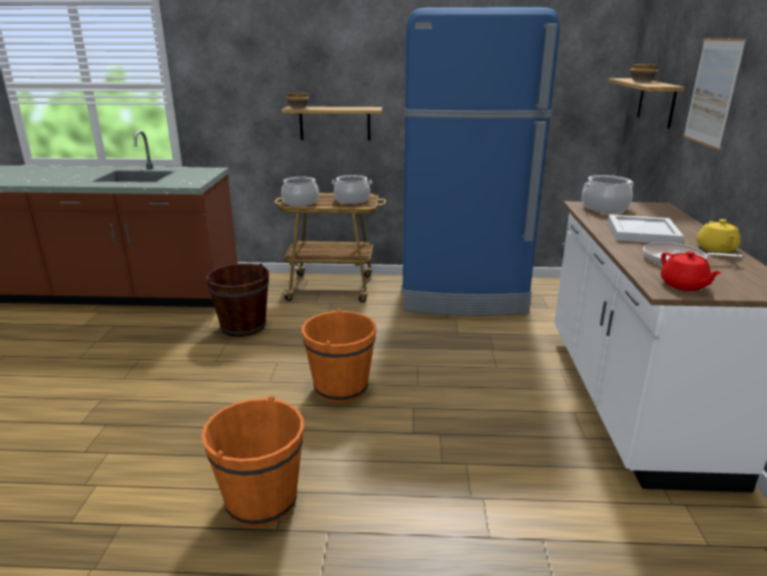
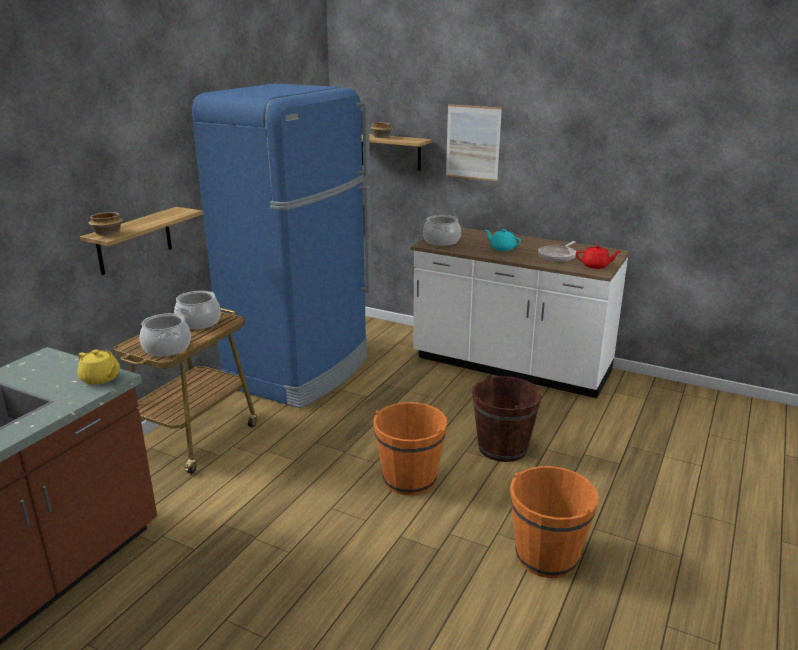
camera: 65 degrees left, 0 degrees up
(243, 326) = (223, 518): brown bucket -> brown bucket (502, 447)
(641, 232) = (502, 248): white tray -> turquoise teapot
(716, 249) = (545, 243): yellow teapot -> yellow teapot (101, 378)

